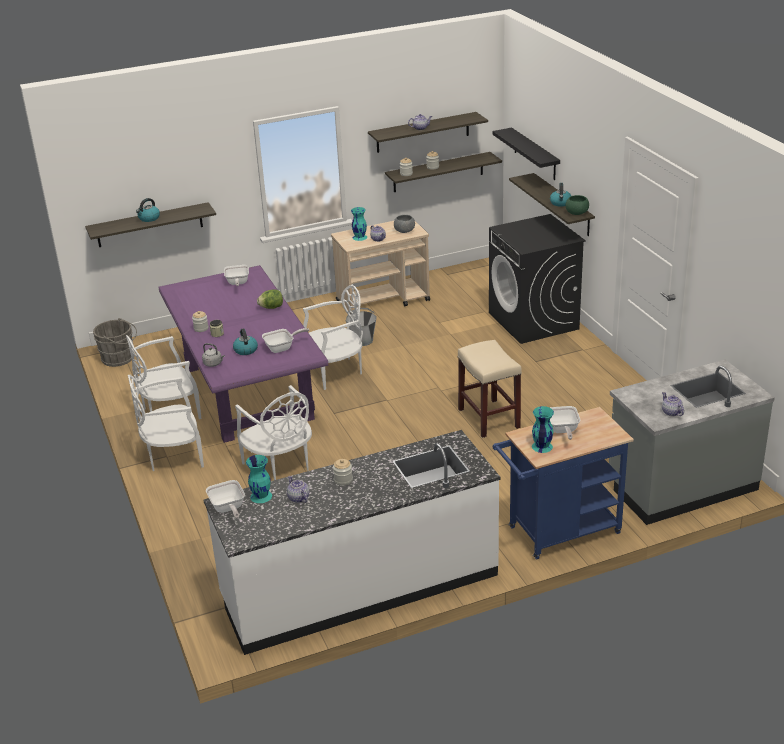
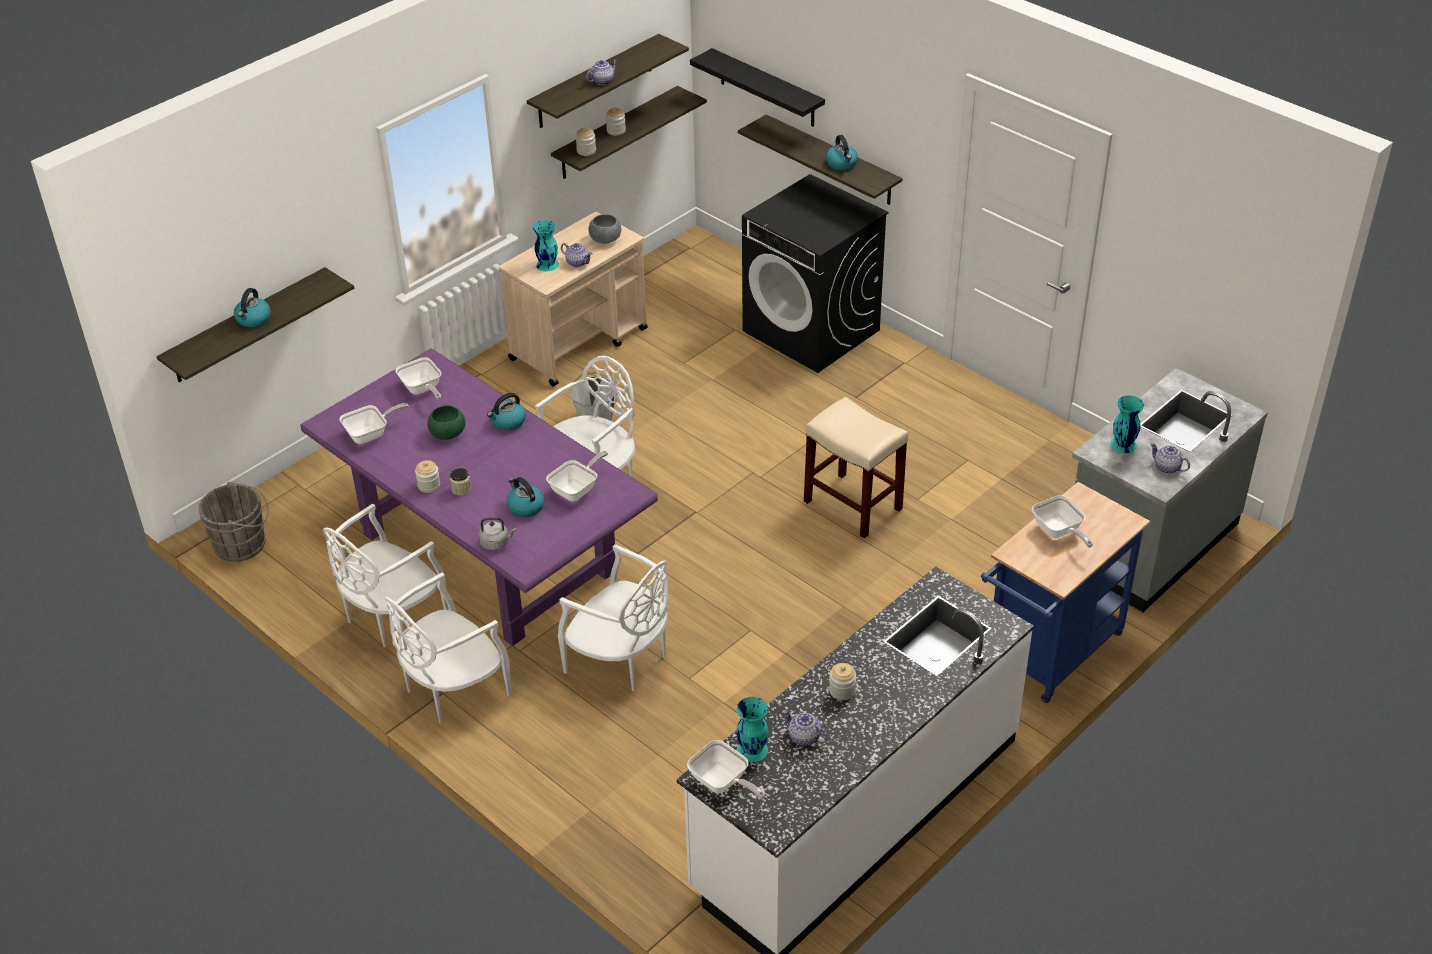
camera: 25 degrees left, 10 degrees up
(191, 298) = (371, 434): none -> frying pan
(271, 307) = (508, 422): lettuce -> kettle
(541, 446) = (1050, 564): turquoise vase -> turquoise vase (1123, 444)
(576, 213) = (875, 177): green bowl -> green bowl (447, 433)

